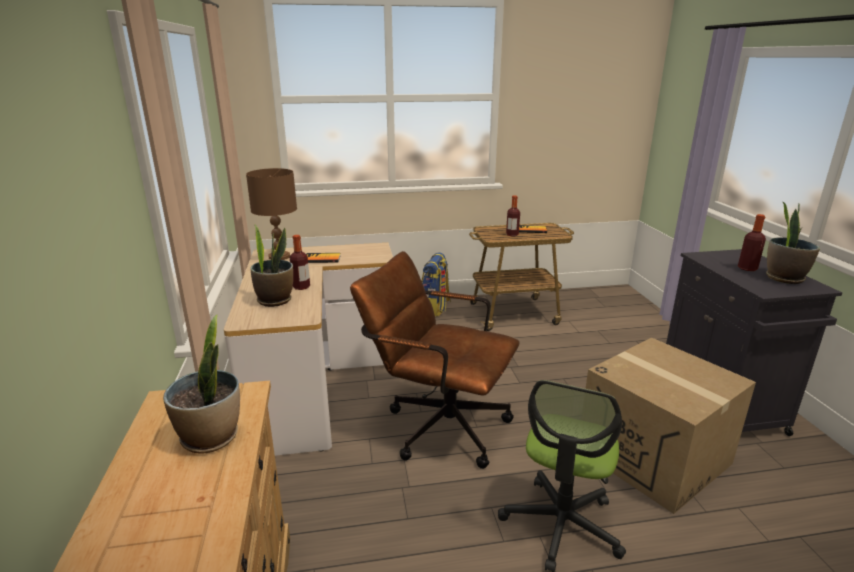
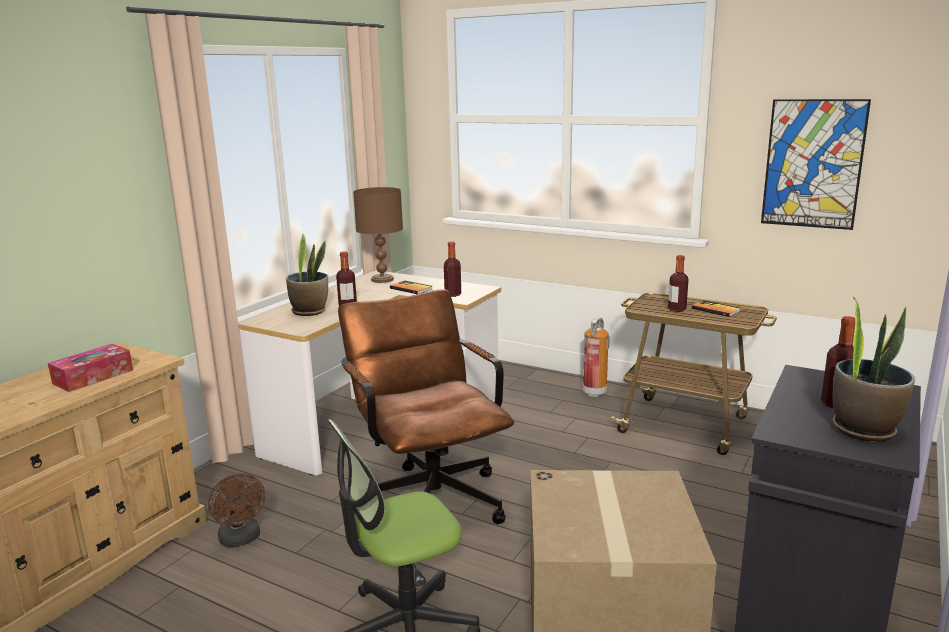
camera: 40 degrees right, 5 degrees down
(211, 437) = (93, 377): potted plant -> tissue box
(346, 534) = (241, 539): none -> brown fan
(366, 256) = (453, 294): none -> bottle
(435, 308) = (594, 392): backpack -> fire extinguisher
(565, 124) = (813, 164): none -> picture

